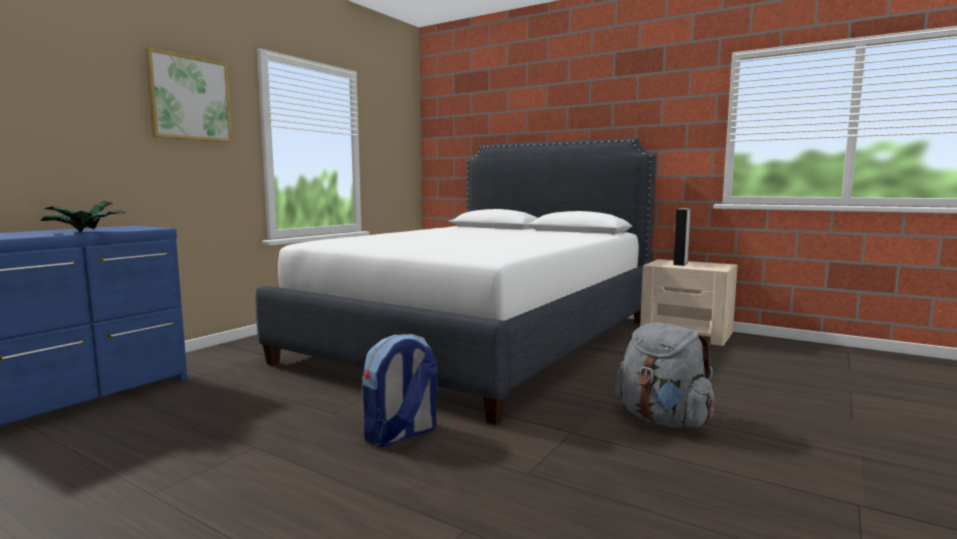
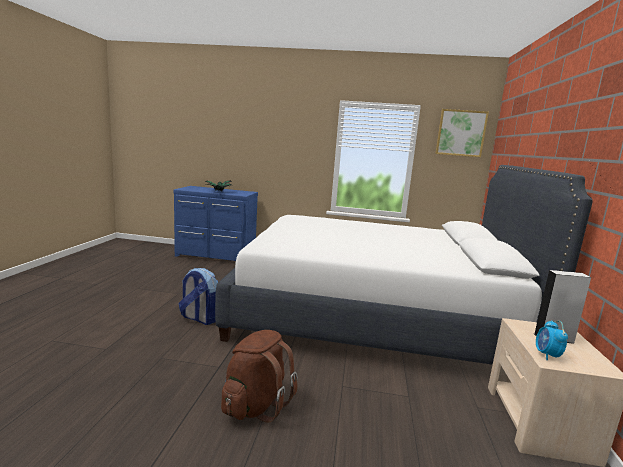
camera: 65 degrees right, 5 degrees up
(190, 98) = (294, 132): picture -> picture (461, 133)
(663, 420) = (256, 405): grey backpack -> brown backpack
(709, 268) = (547, 355): none -> alarm clock

